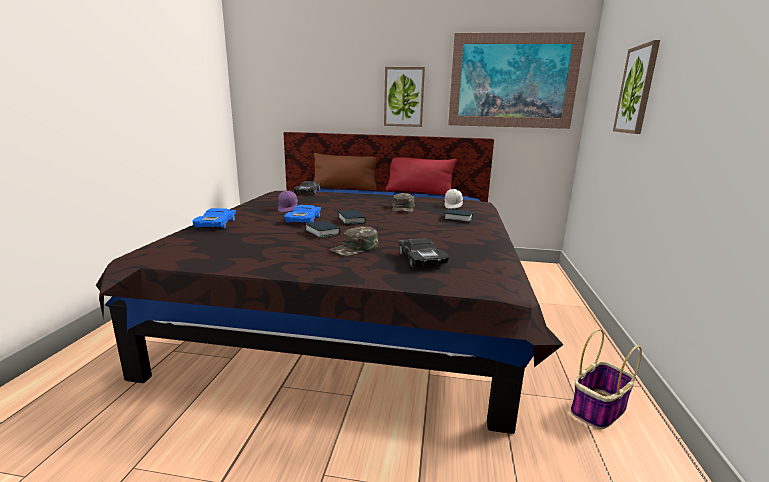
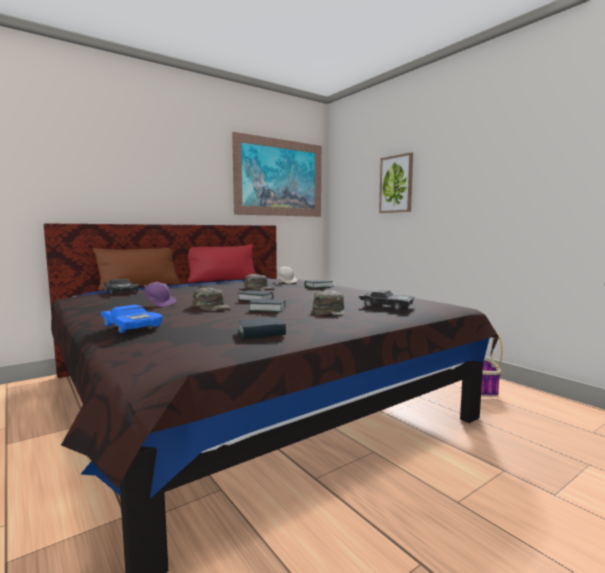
camera: 45 degrees left, 10 degrees down
(243, 252) = (261, 333): none -> book
(304, 220) = (212, 306): blue toy car -> green cap
(404, 97) = (191, 186): picture -> none

